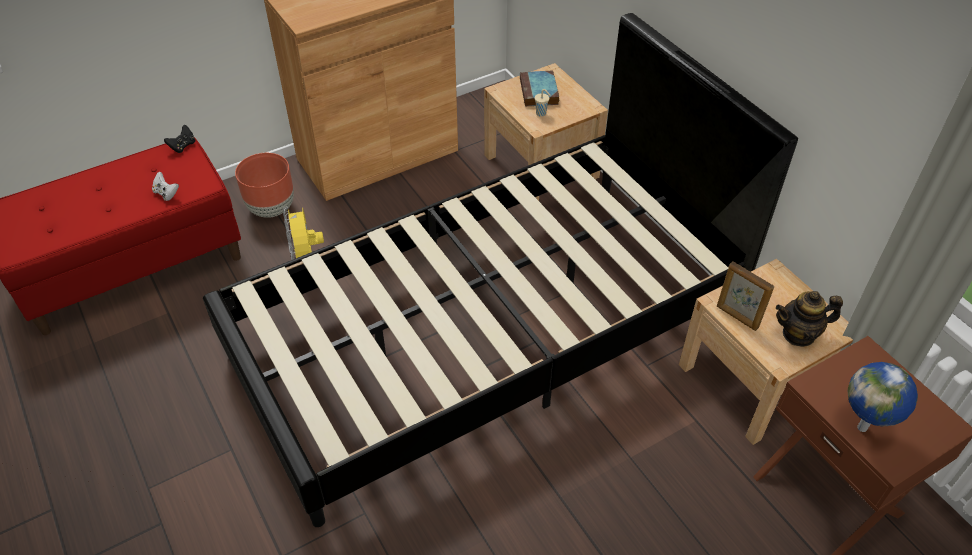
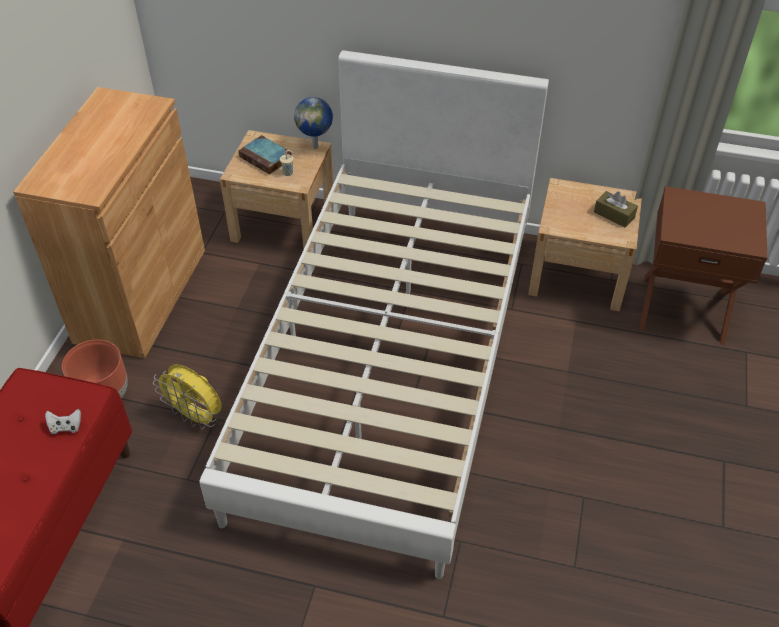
camera: 45 degrees left, 0 degrees up
(183, 146) = (22, 381): black game controller -> none
(486, 331) = (389, 363): black bed -> white bed
(737, 317) = (572, 228): picture frame -> none
(798, 334) = (614, 215): teapot -> brown tissue box
(863, 428) = (721, 237): globe -> globe (316, 146)

